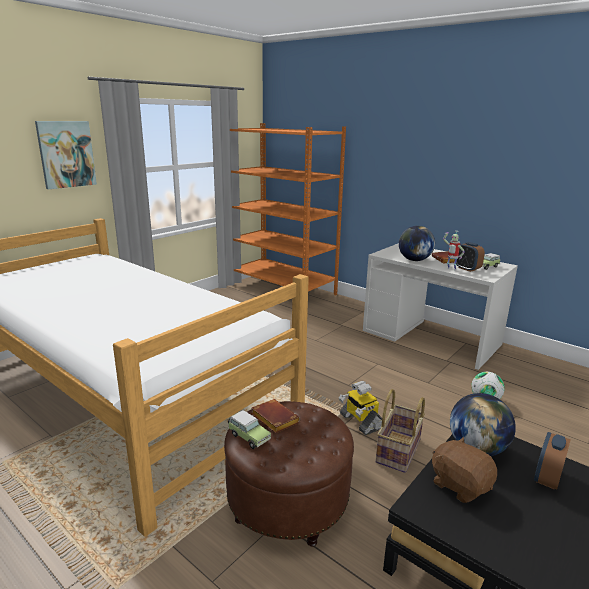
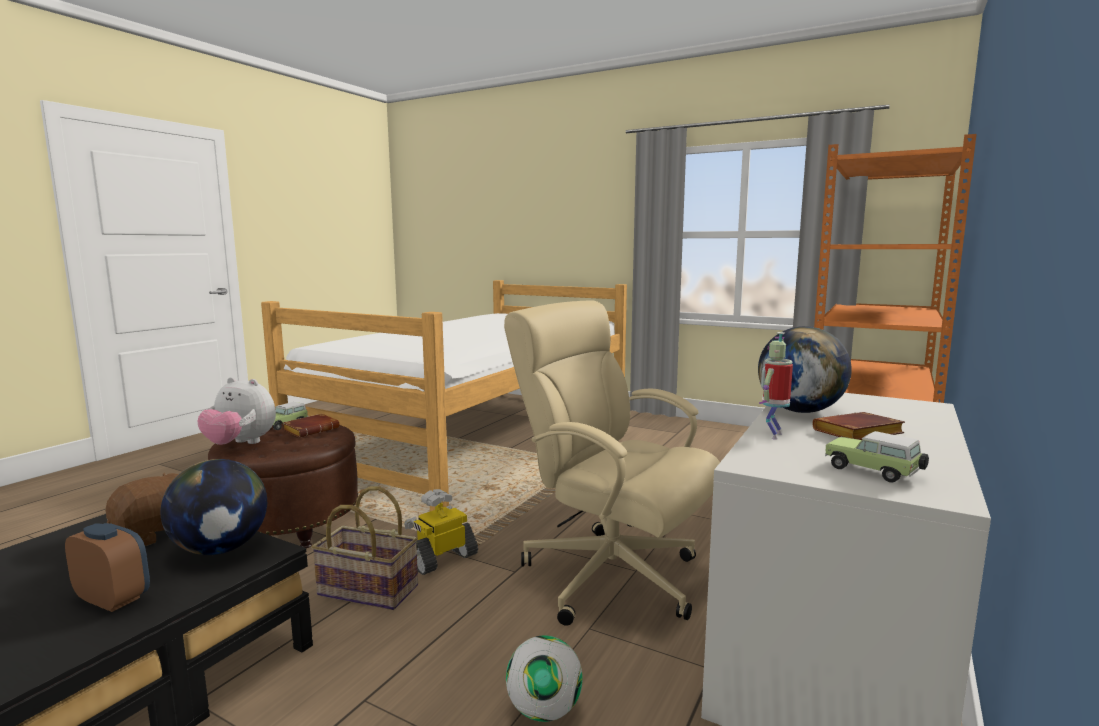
camera: 80 degrees right, 10 degrees down
(66, 154) = (605, 213): picture -> none
(306, 457) = (240, 444): none -> plush toy
(383, 370) = (612, 577): none -> beige office chair
(467, 269) = (806, 449): alarm clock -> none

